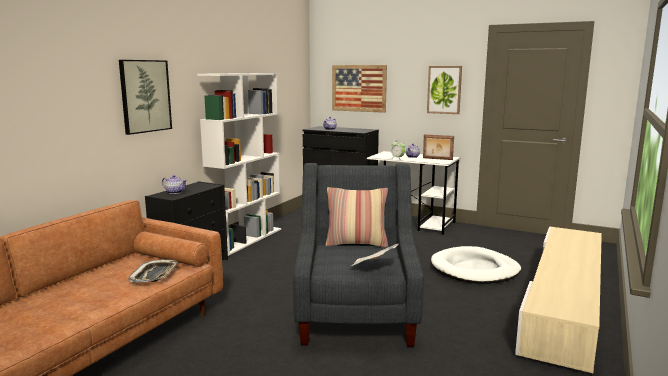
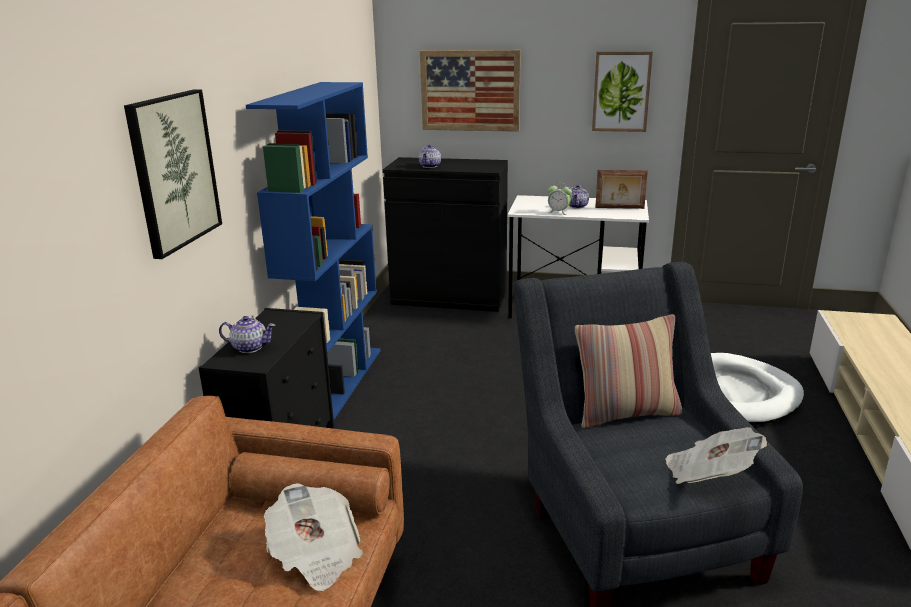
camera: 15 degrees left, 10 degrees up
(155, 275) = (316, 555): tray -> newspaper
(246, 239) = (336, 382): white bookcase -> blue bookcase

